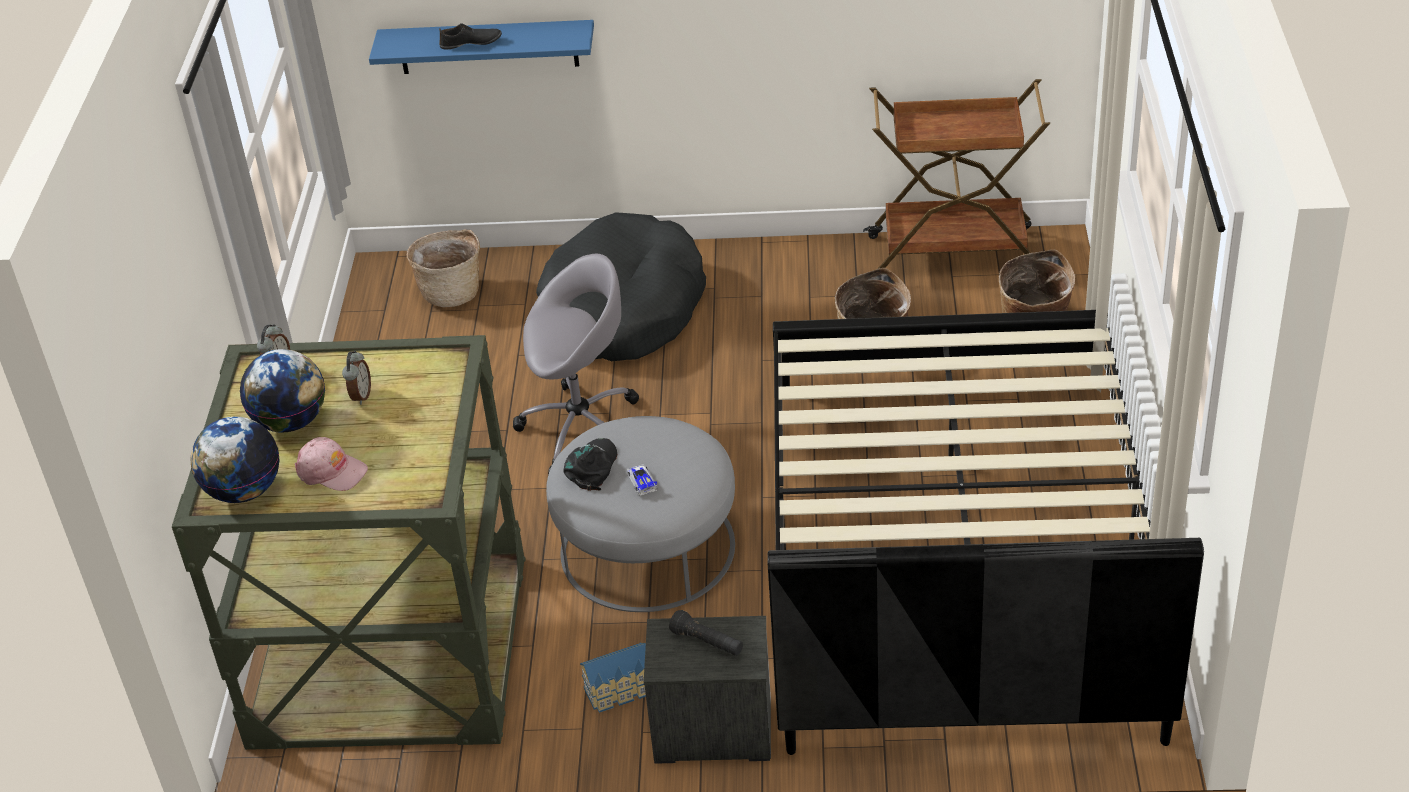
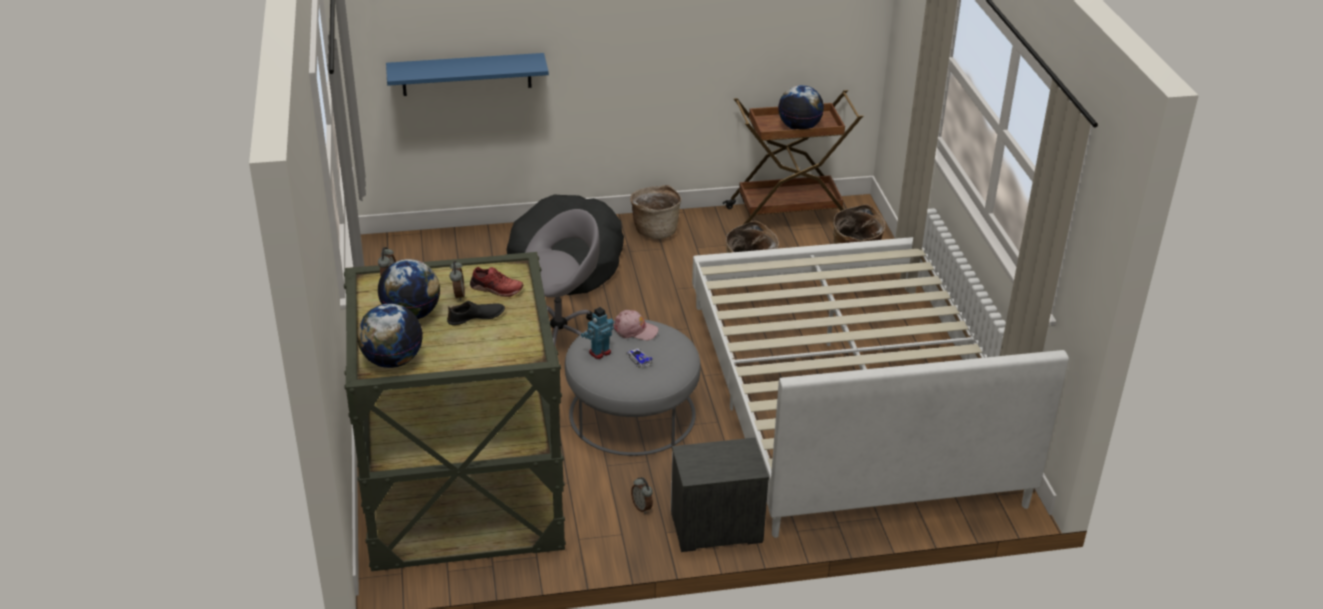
camera: 15 degrees left, 5 degrees down
(331, 471) = (454, 344): pink cap -> pink cap (635, 330)
(413, 389) = (496, 289): none -> red shoe
(451, 292) = (435, 257): basket -> basket (655, 230)
(471, 43) = (460, 69): black shoe -> black shoe (476, 317)
(592, 467) = (599, 352): black cap -> toy robot
(621, 691) = (642, 507): toy house -> alarm clock
(707, 642) = (720, 457): black flashlight -> none
(954, 550) = (847, 399): black bed -> white bed
(960, 134) = (799, 127): none -> globe

